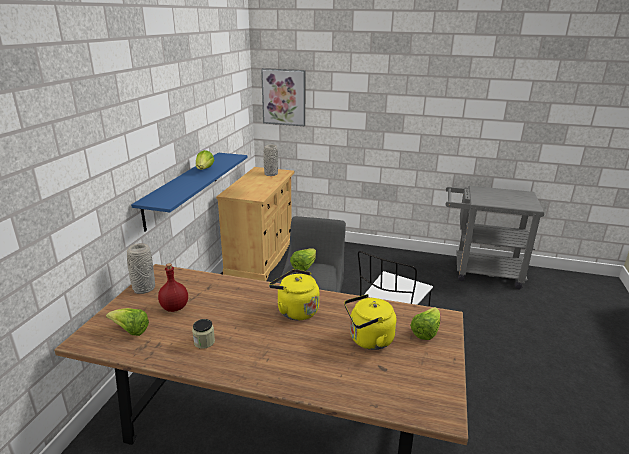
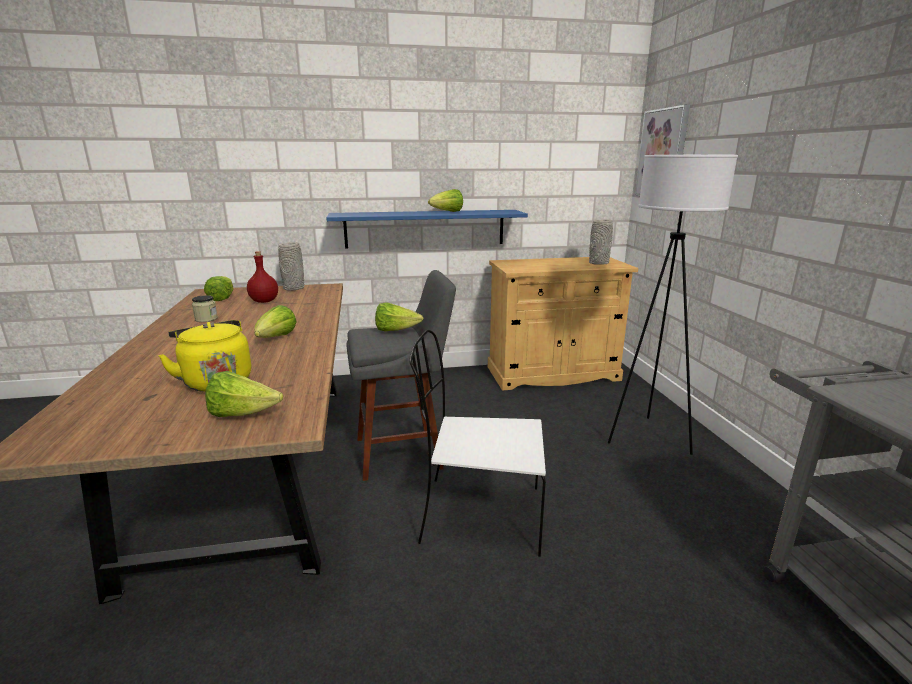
camera: 65 degrees right, 5 degrees down
(295, 310) = (276, 338): yellow kettle -> lettuce
(356, 261) = (647, 437): none -> white floor lamp

